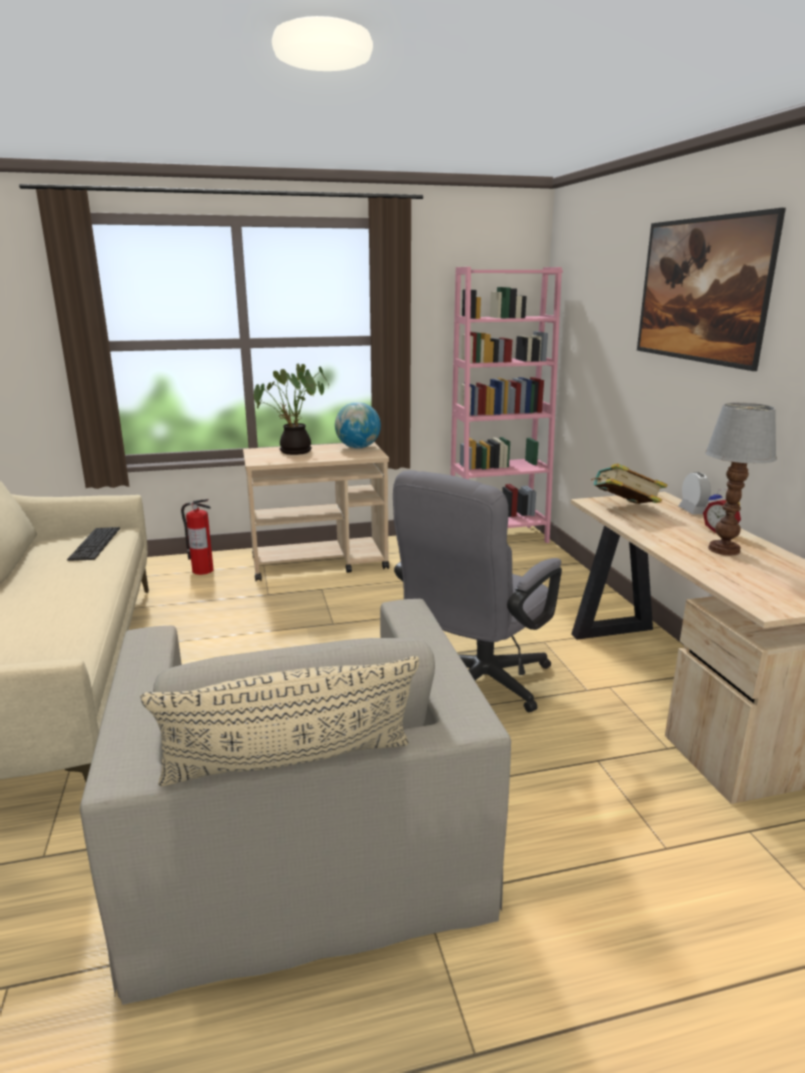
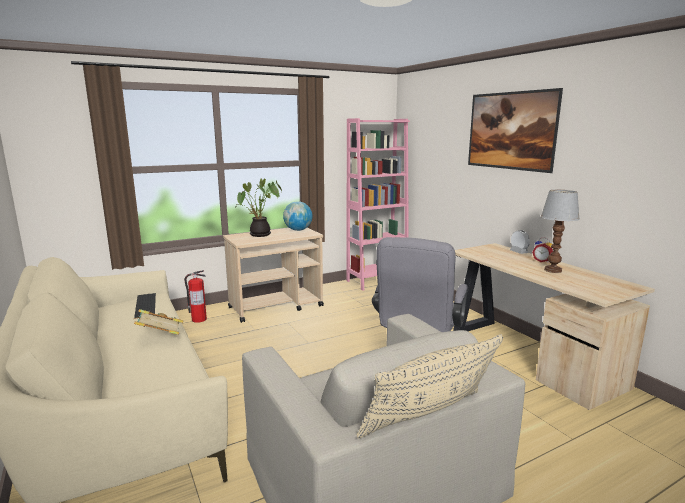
camera: 15 degrees left, 5 degrees down
(624, 508) = (483, 253): book -> book (160, 339)

